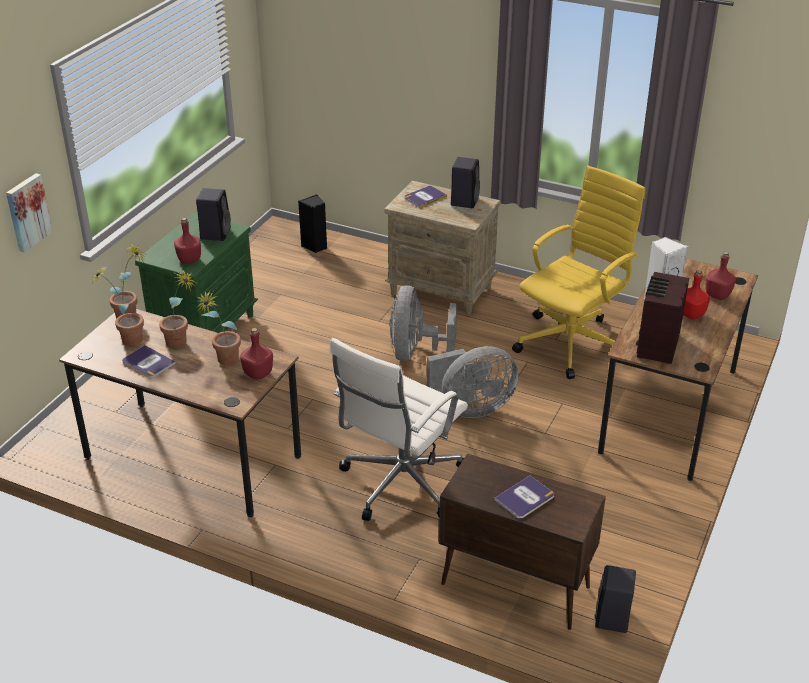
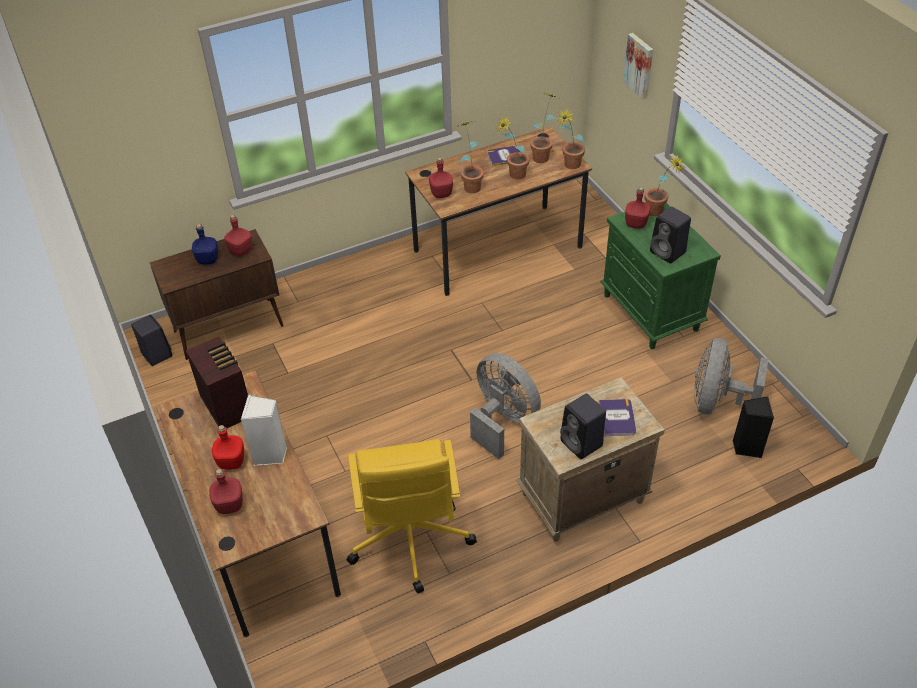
camera: 130 degrees right, 10 degrees up
(161, 254) = (658, 213): none -> potted plant
(400, 484) = (366, 327): white office chair -> none
(471, 408) = (399, 411): grey fan -> grey fan (717, 401)
(482, 482) = (241, 250): none -> red bottle
(525, 498) = (207, 260): book -> blue bottle

